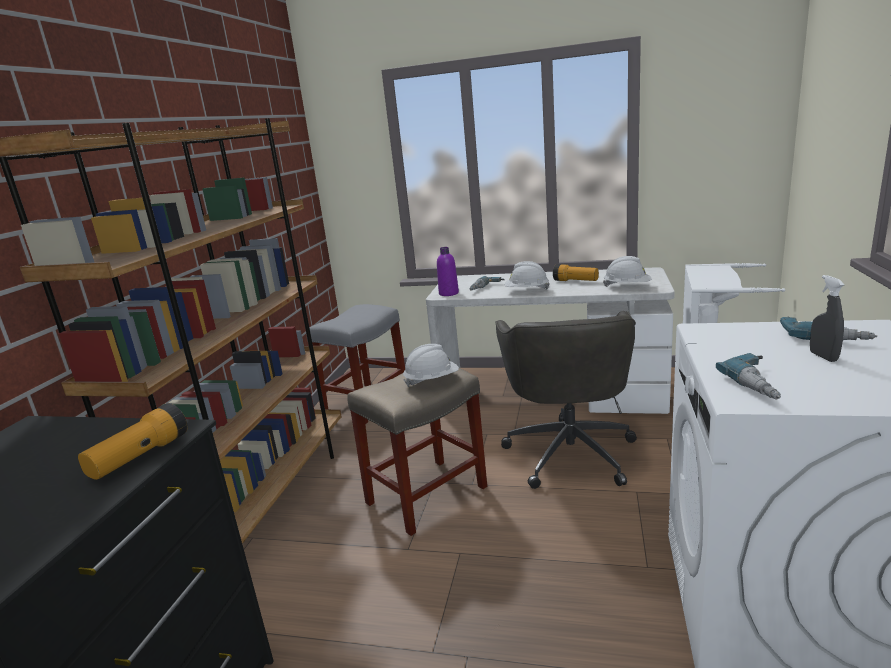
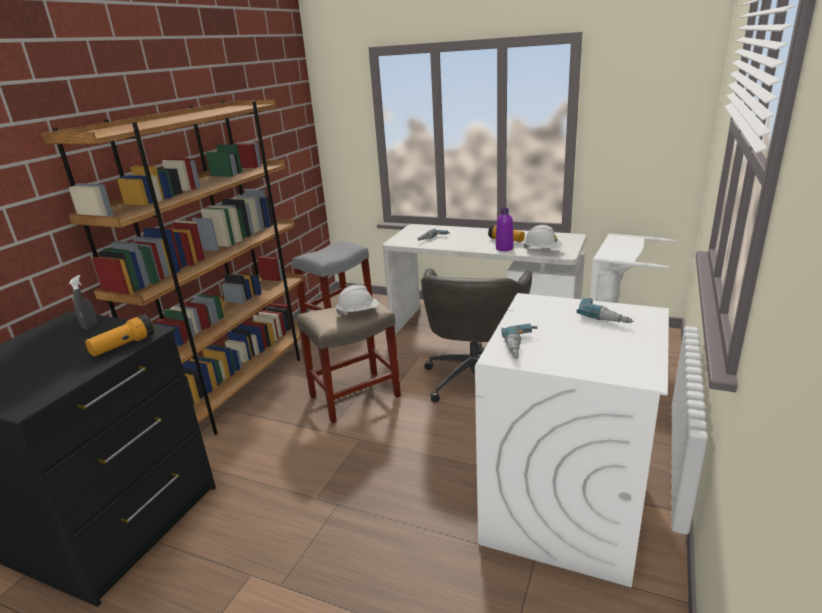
camera: 10 degrees right, 5 degrees up
(448, 293) = (402, 241): purple bottle -> purple bottle (504, 248)
(526, 291) = (462, 245): white hard hat -> none
(823, 356) = (586, 332): grey spray bottle -> grey spray bottle (90, 326)

